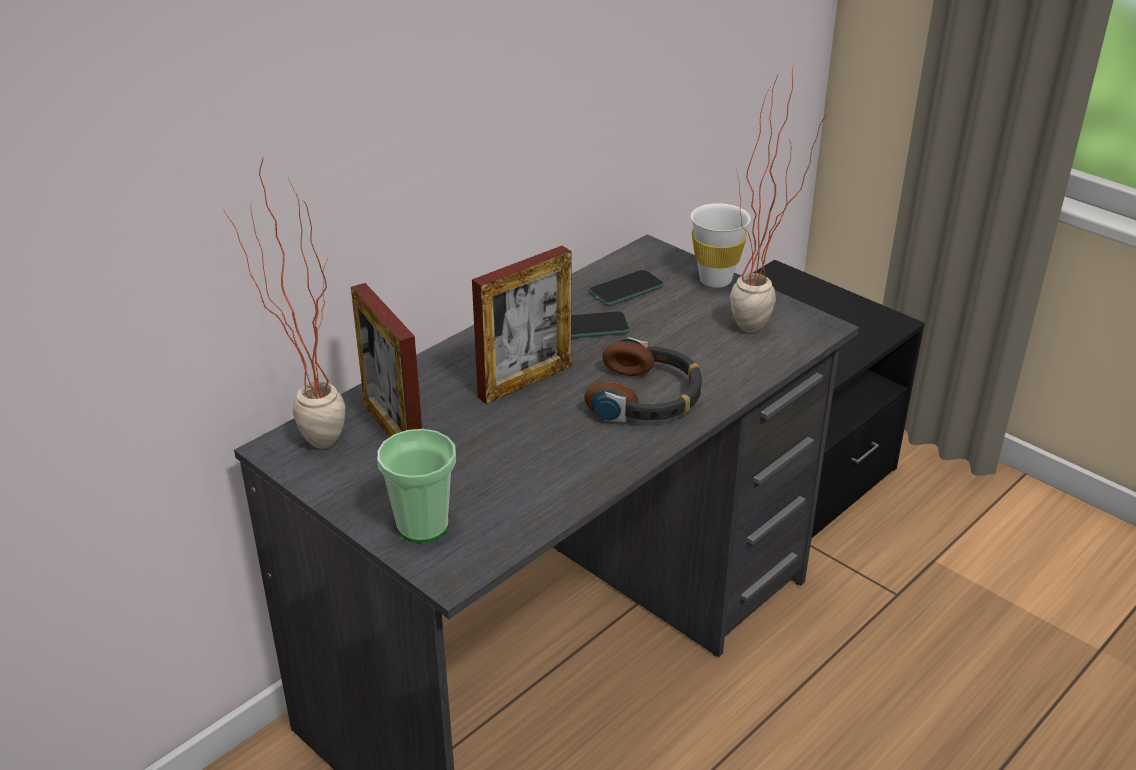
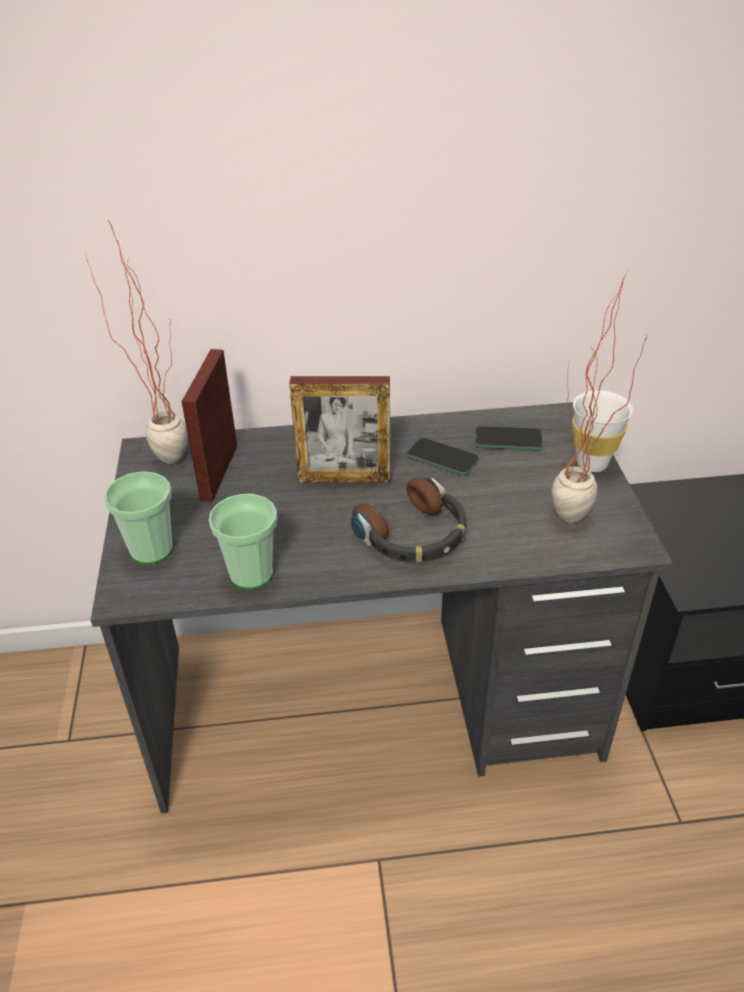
camera: 40 degrees right, 5 degrees up
(549, 495) = (251, 574): none -> cup

